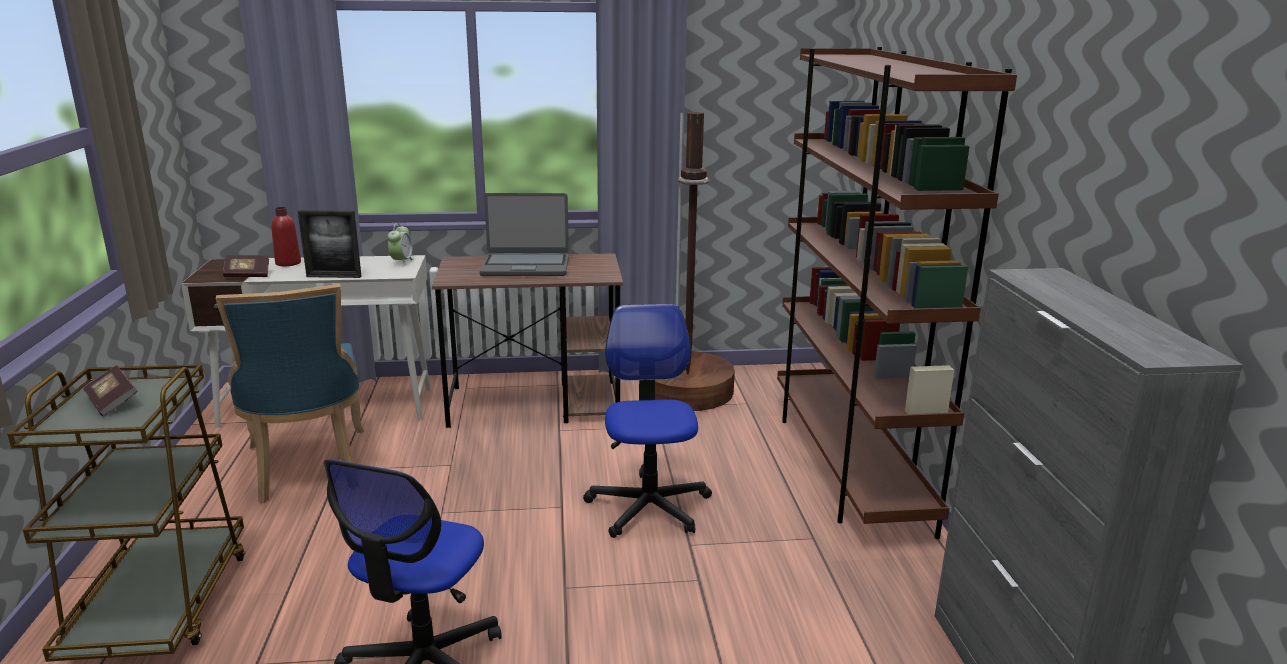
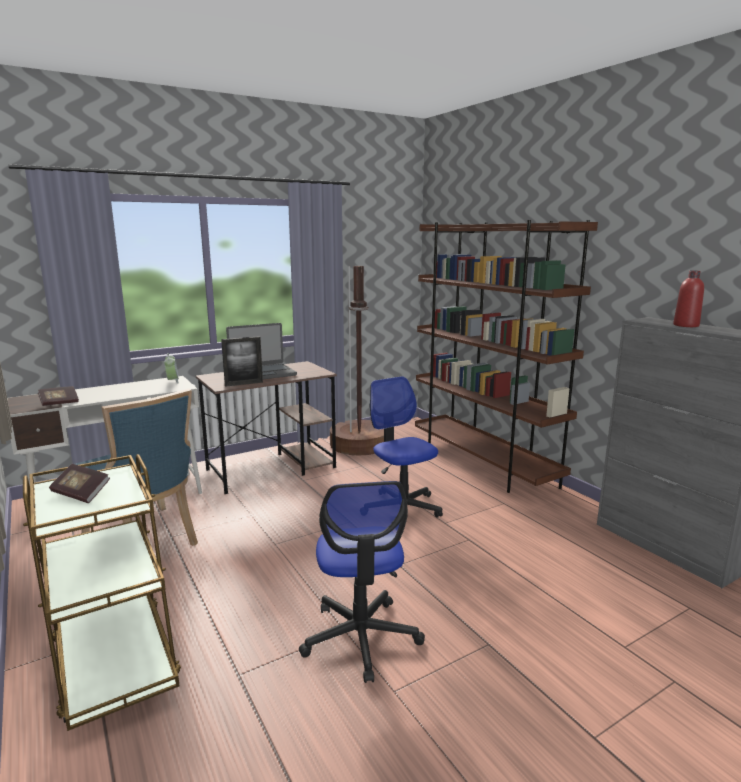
camera: 25 degrees left, 5 degrees down
(288, 263) = (82, 392): red bottle -> red bottle (686, 325)
(334, 276) = (133, 395): picture frame -> picture frame (244, 384)

